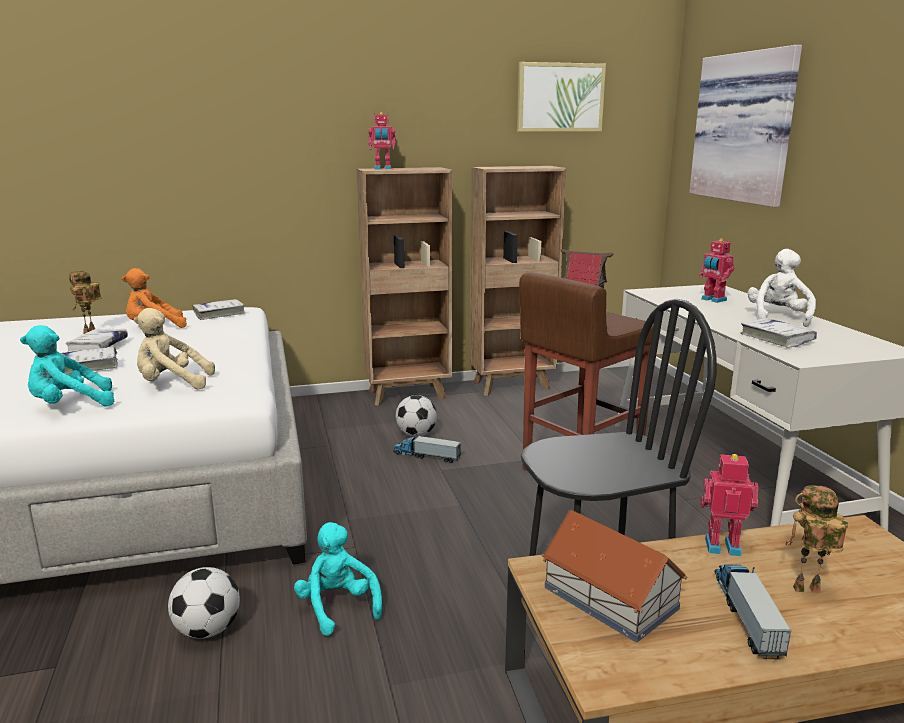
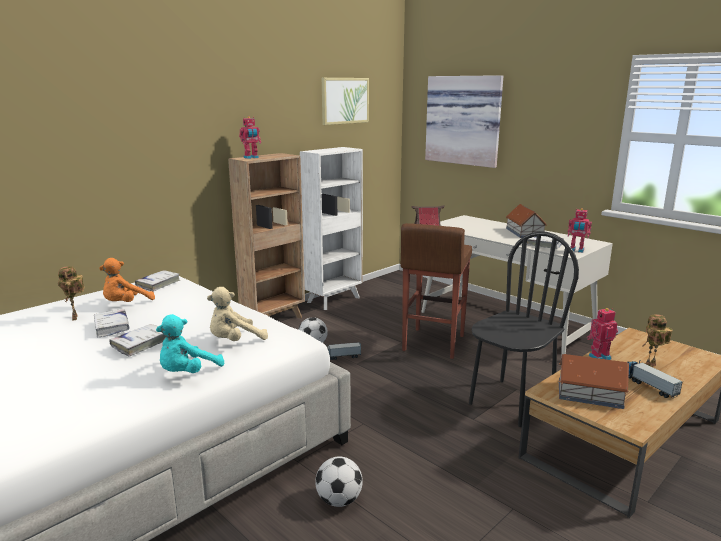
camera: 30 degrees left, 0 degrees up
(337, 607) = (397, 459): turquoise plush toy -> none
(513, 385) = (334, 300): brown bookcase -> white bookcase
(713, 300) = (478, 226): toy robot -> toy robot (576, 250)
(777, 317) = (524, 232): white plush toy -> toy house

